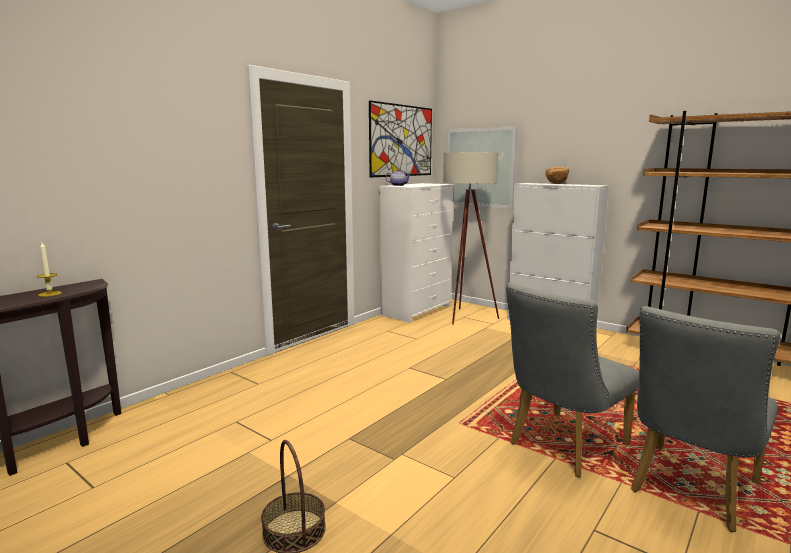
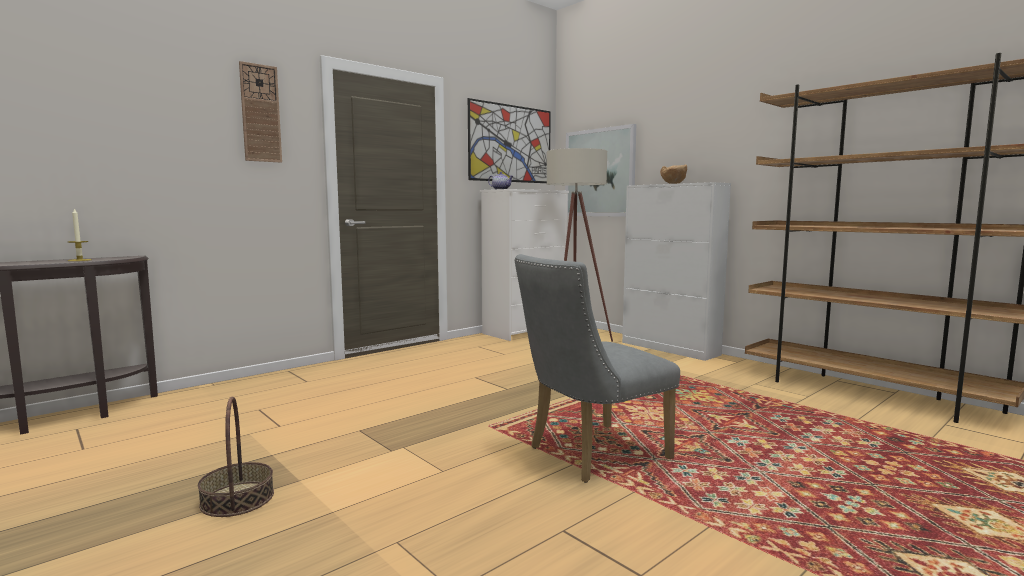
camera: 10 degrees right, 5 degrees down
(198, 126) = (260, 113): none -> wall clock
(690, 491) = (714, 507): grey chair -> none

